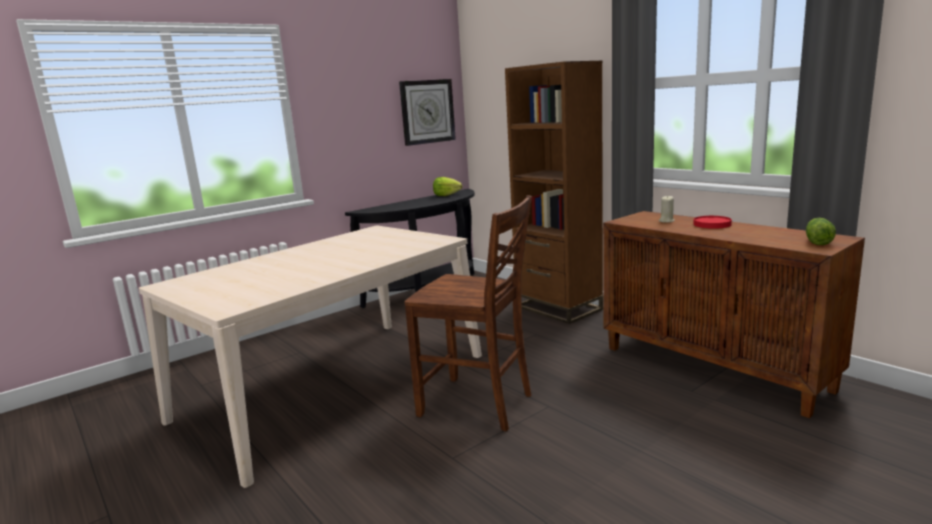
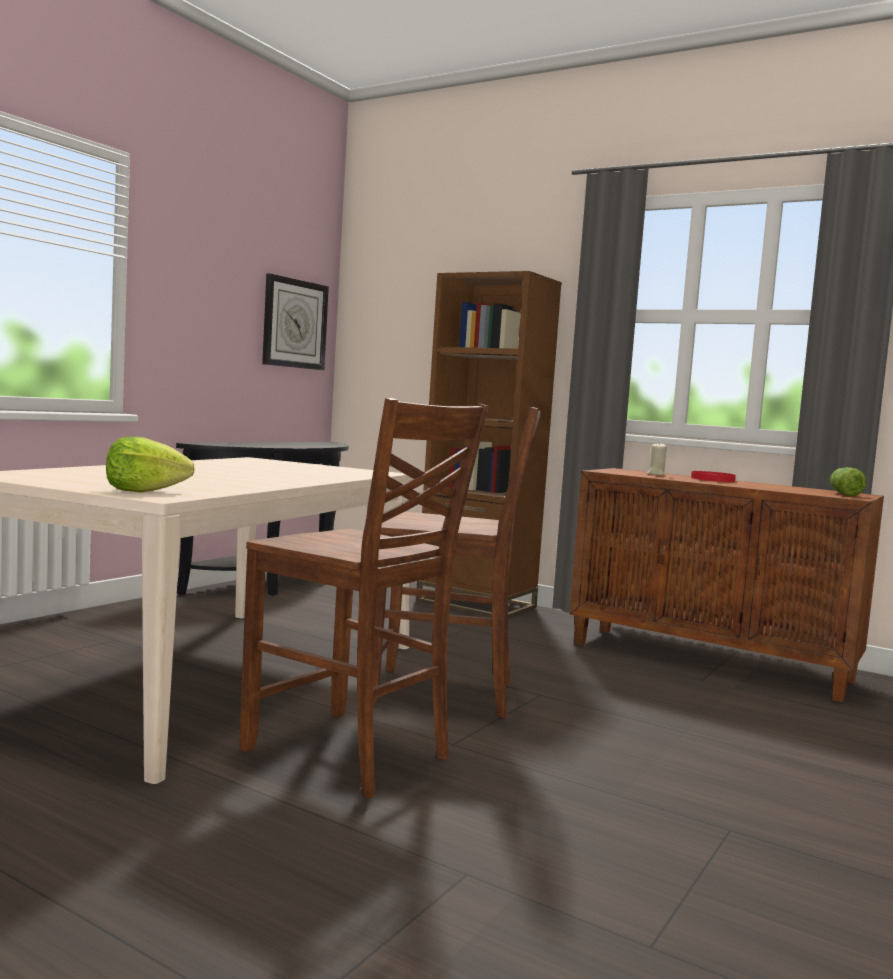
camera: 20 degrees left, 10 degrees down
(377, 466) = (350, 754): none -> brown chair
(446, 195) = (311, 443): lettuce -> lettuce (144, 491)

